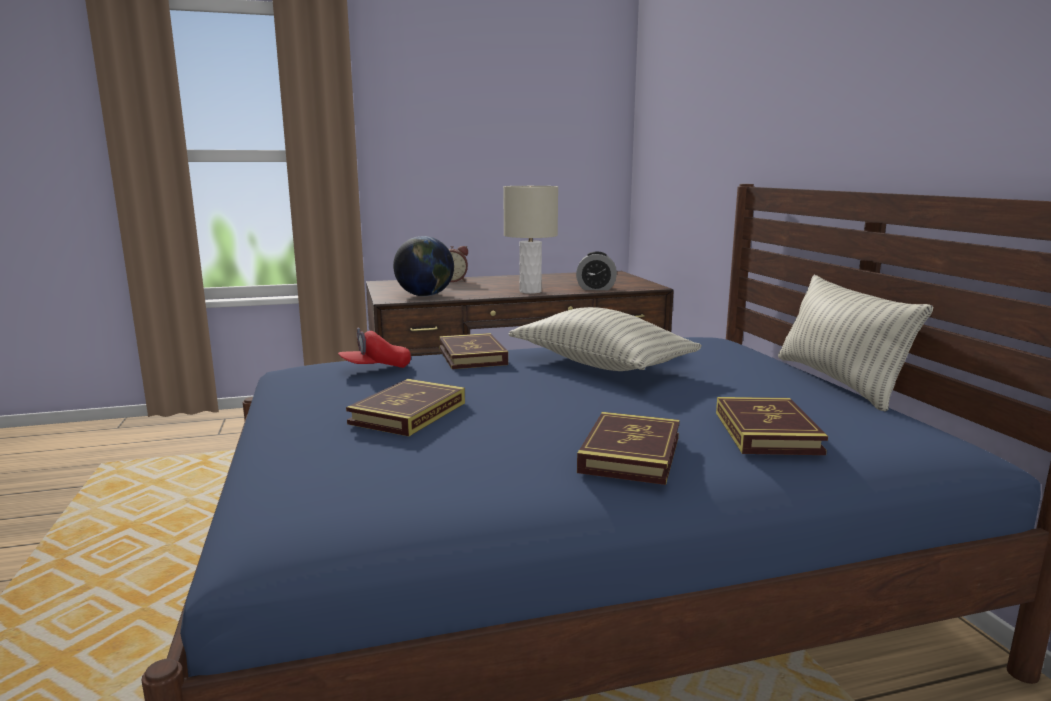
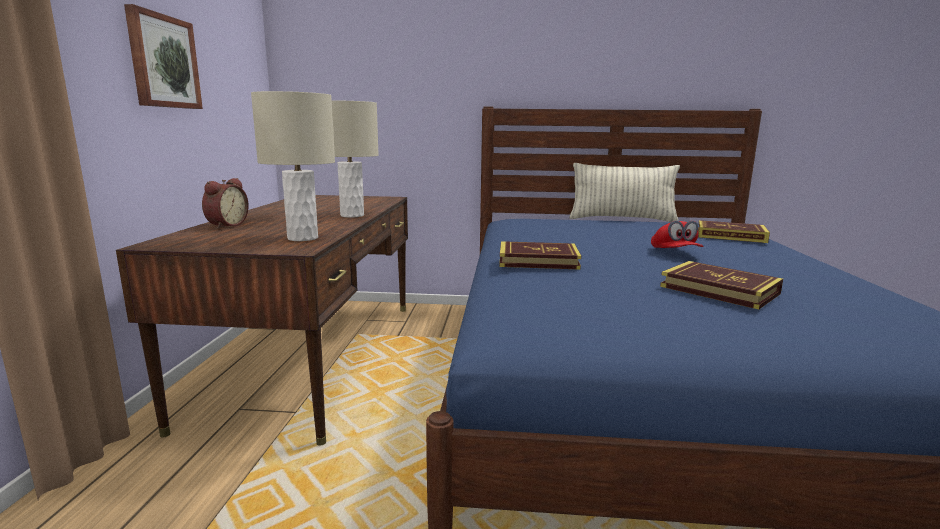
camera: 70 degrees left, 0 degrees up
(376, 368) = (561, 291): red cap -> red cap (675, 253)
(425, 295) = (302, 238): globe -> beige table lamp
(472, 156) = (163, 62): none -> picture
(596, 288) = (373, 205): alarm clock -> none
(600, 365) = (584, 239): pillow -> none
(630, 454) = (782, 256): book -> none

